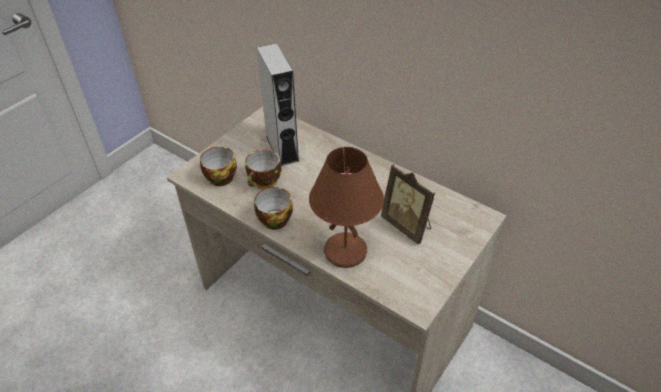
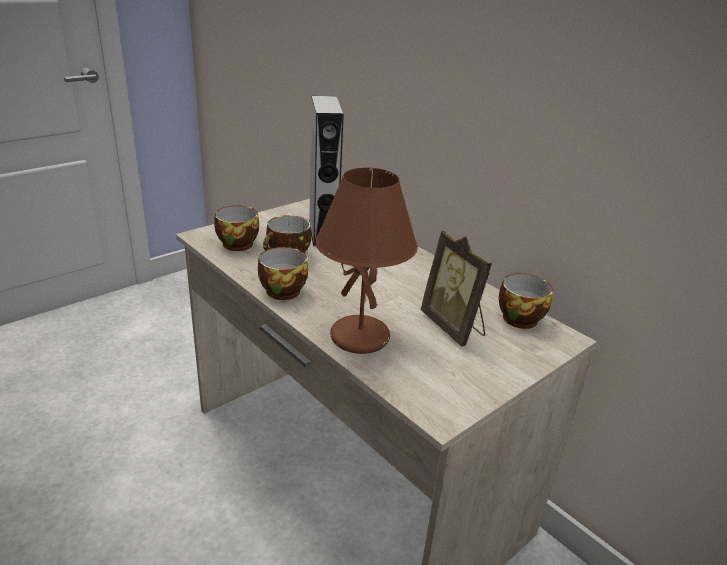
camera: 10 degrees right, 15 degrees down
(450, 205) = (518, 317): none -> cup

